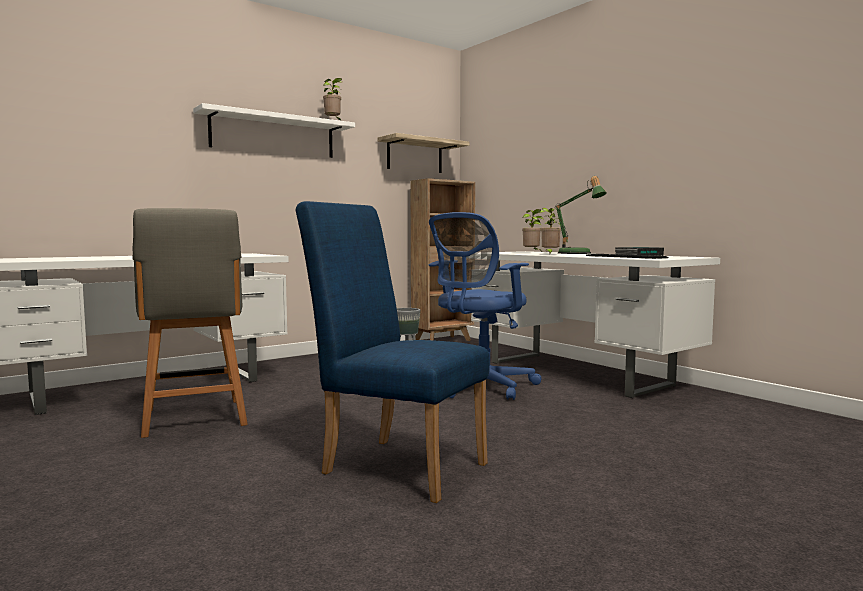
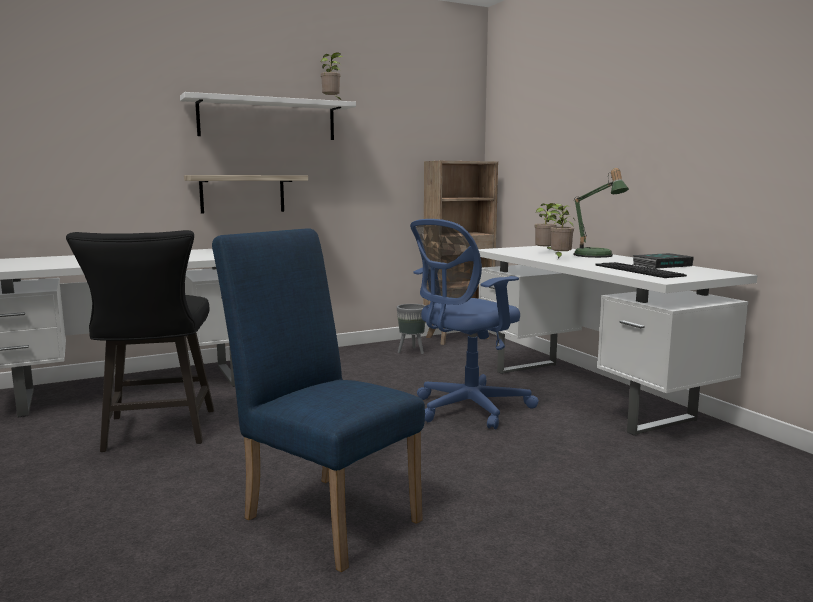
camera: 10 degrees right, 5 degrees up
(194, 419) = (157, 433): grey chair -> black stool
(414, 156) = (430, 133): shelf -> shelf (242, 194)

